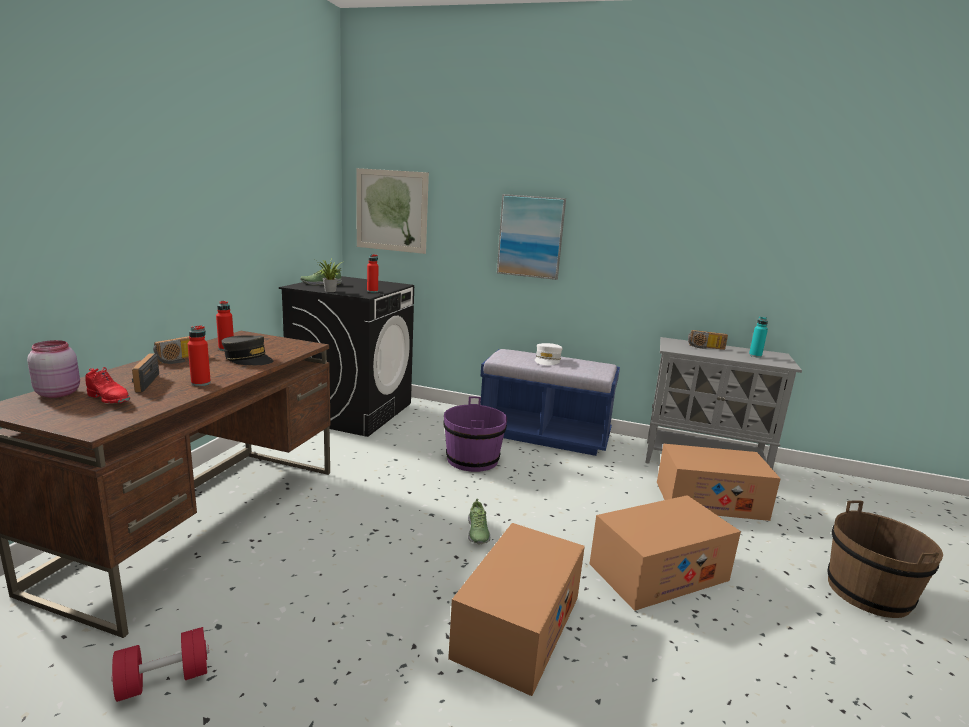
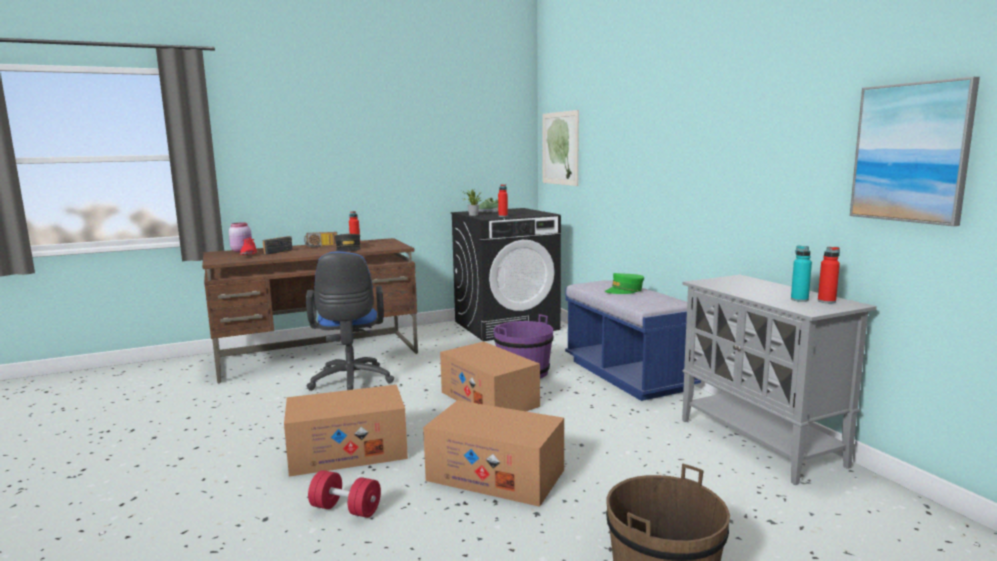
camera: 50 degrees right, 5 degrees down
(164, 680) = (202, 401): red dumbbell -> red dumbbell (346, 509)
(201, 383) = (296, 254): red bottle -> red bottle (826, 301)
(336, 543) = (351, 383): none -> blue office chair
(477, 532) = (430, 407): shoe -> none
(530, 236) = (640, 162): picture -> picture (911, 153)
(547, 360) = (624, 291): white cap -> green cap
(705, 347) = (757, 286): radio -> none
(710, 500) = (677, 465): cardboard box -> cardboard box (489, 399)

